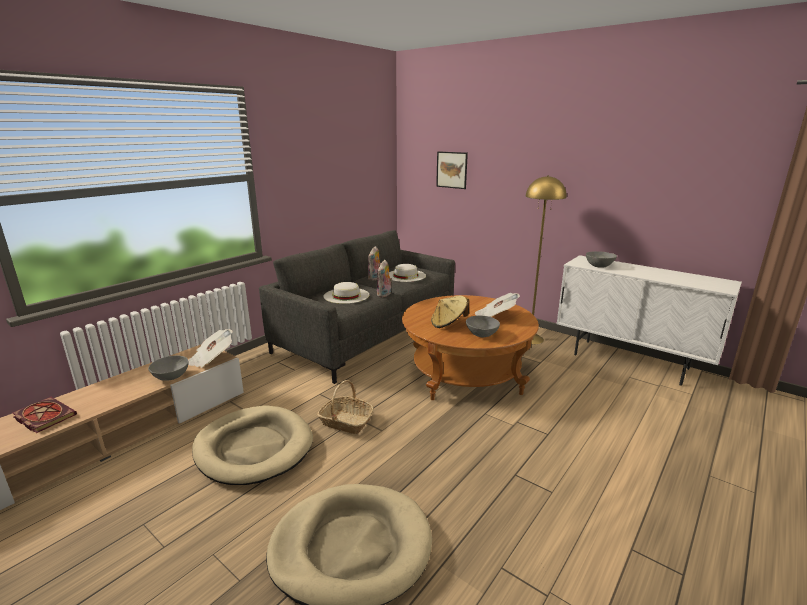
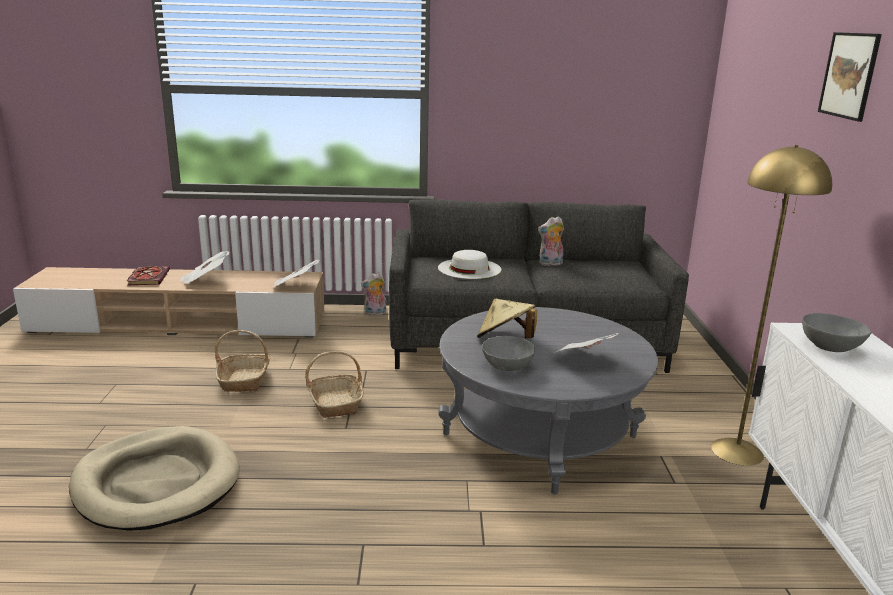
camera: 50 degrees right, 0 degrees up
(116, 391) = (204, 280): none -> newspaper
(171, 377) = (247, 286): grey bowl -> none
(254, 448) = (244, 380): beige dog bed -> basket
(384, 295) = (512, 283): plush toy -> plush toy (375, 313)
(405, 275) = (593, 273): white hat -> none
(451, 170) = (755, 120): picture -> picture (849, 75)
(466, 374) = (540, 435): brown coffee table -> grey coffee table

